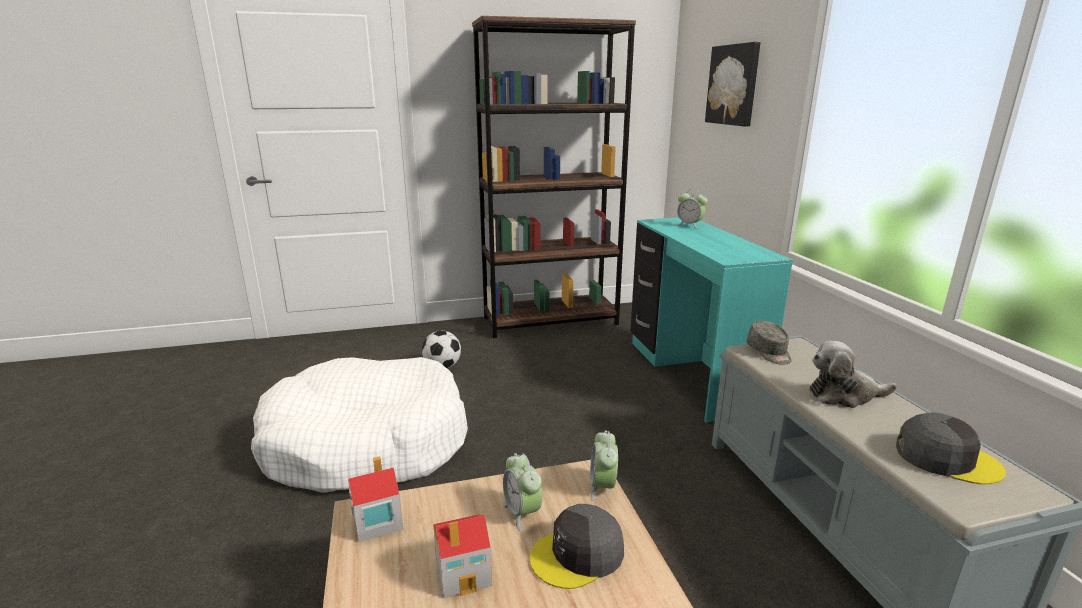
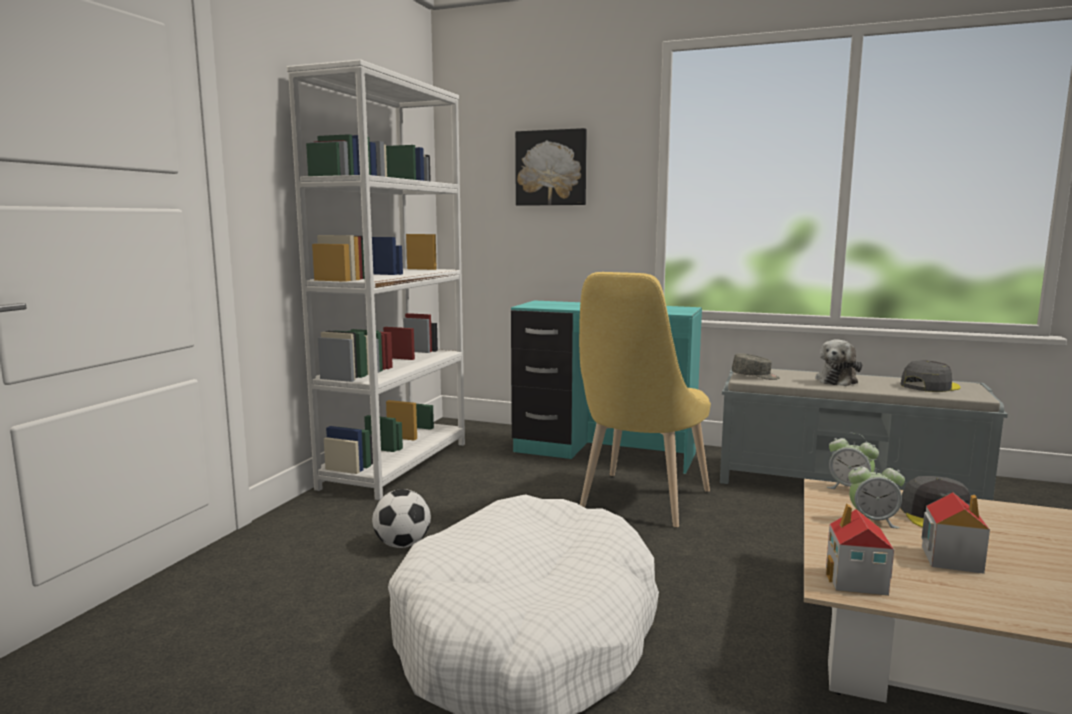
camera: 55 degrees left, 10 degrees down
(551, 321) = (396, 465): brown bookcase -> white bookcase
(608, 420) = (640, 503): none -> yellow chair
(689, 225) = (564, 304): alarm clock -> none

